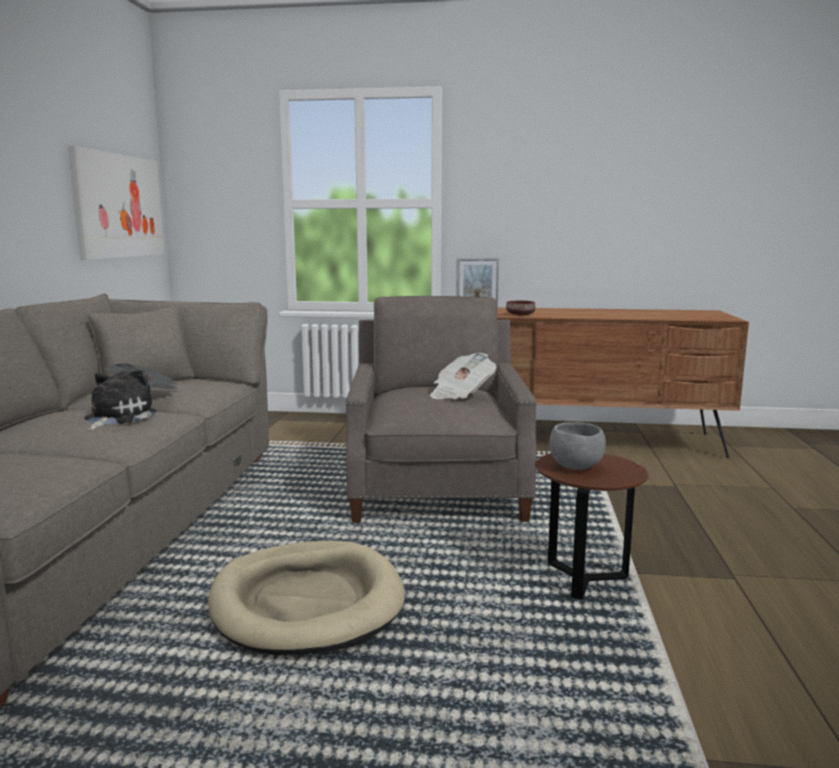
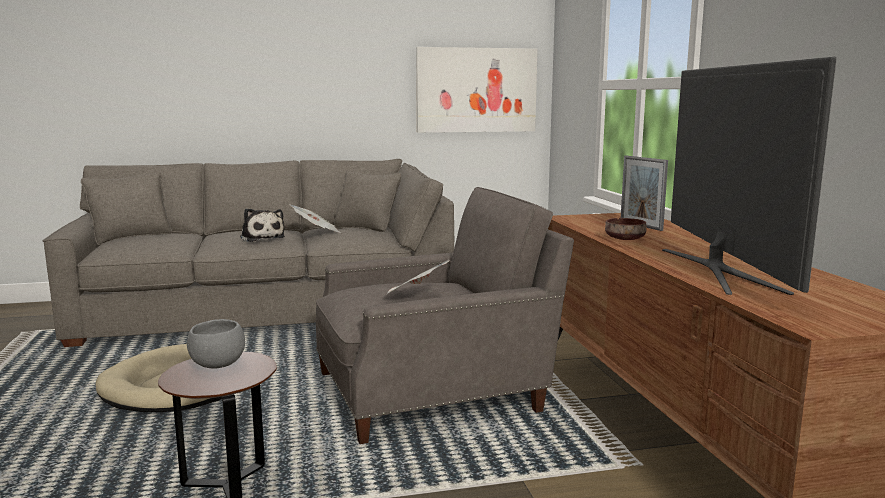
camera: 70 degrees right, 0 degrees up
(117, 417) = (262, 238): plush toy -> plush toy turned 60 degrees clockwise
(615, 315) = (720, 269): none -> television

